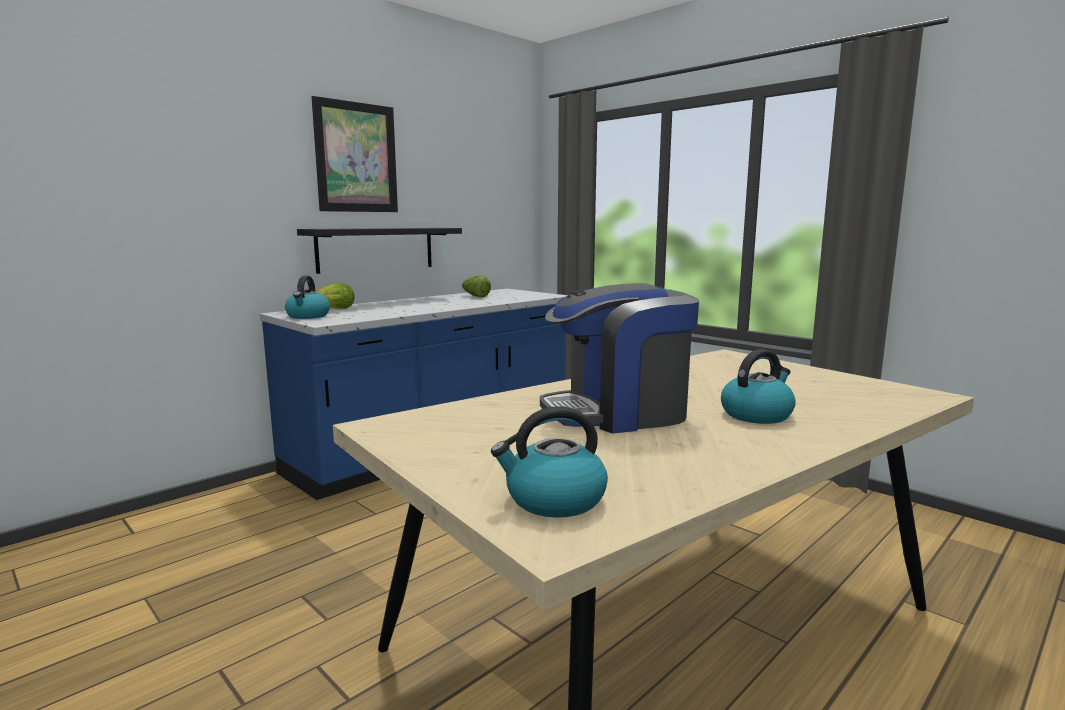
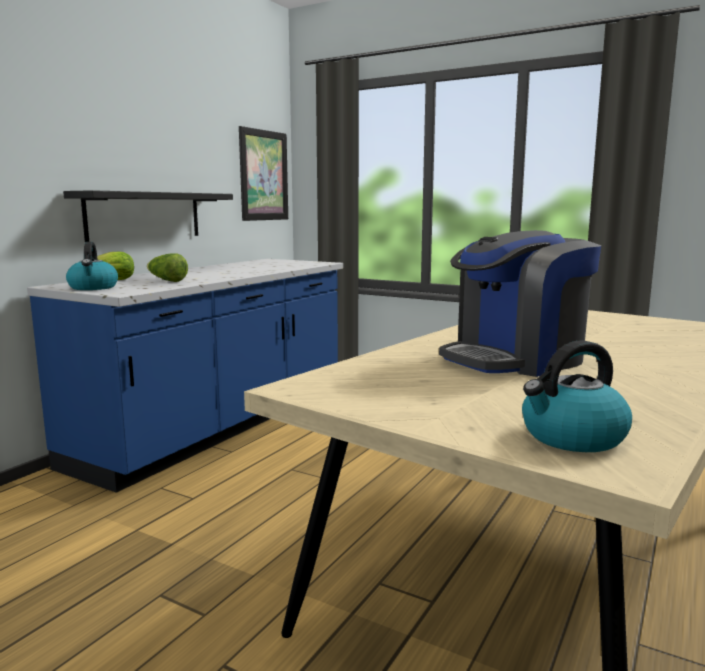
camera: 15 degrees left, 0 degrees up
(356, 157) = (122, 114): picture -> picture (264, 175)
(475, 296) = (247, 265): lettuce -> lettuce (166, 281)
(756, 415) = (633, 352): kettle -> none

